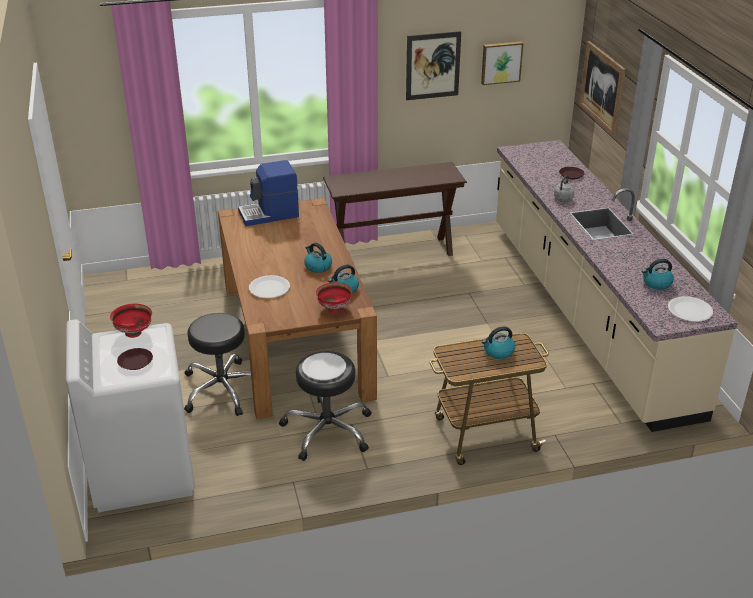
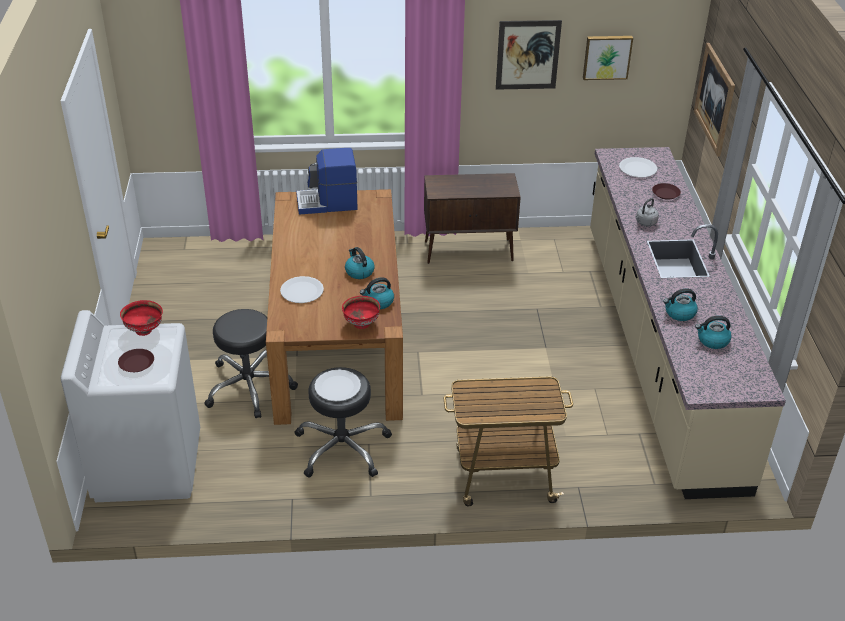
camera: 10 degrees right, 5 degrees up
(393, 253) = (469, 251): brown console table -> brown cabinet
(498, 352) = (519, 396): kettle -> kettle (679, 313)
(690, 310) = (737, 378): white plate -> white plate (637, 168)

